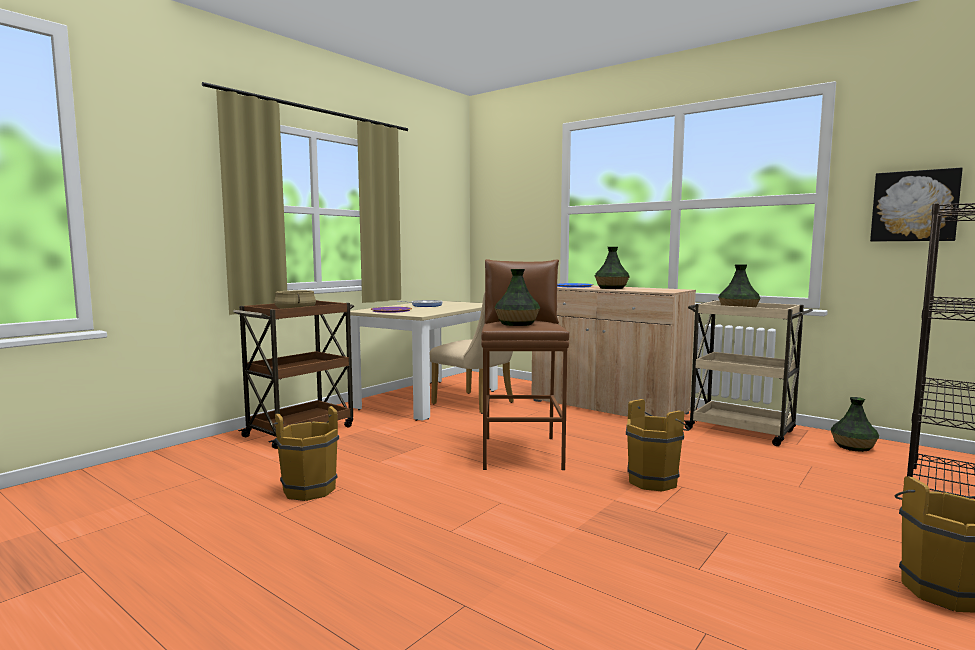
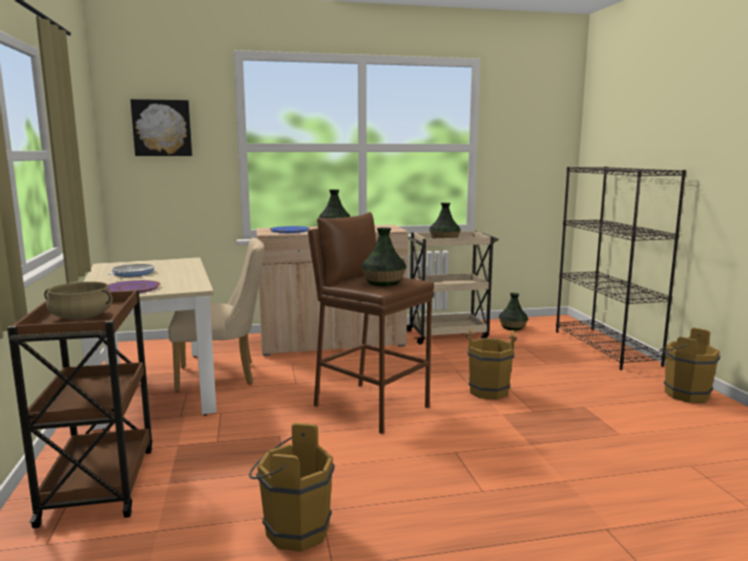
camera: 50 degrees left, 5 degrees up
(914, 206) = (526, 156): picture -> picture (162, 128)

